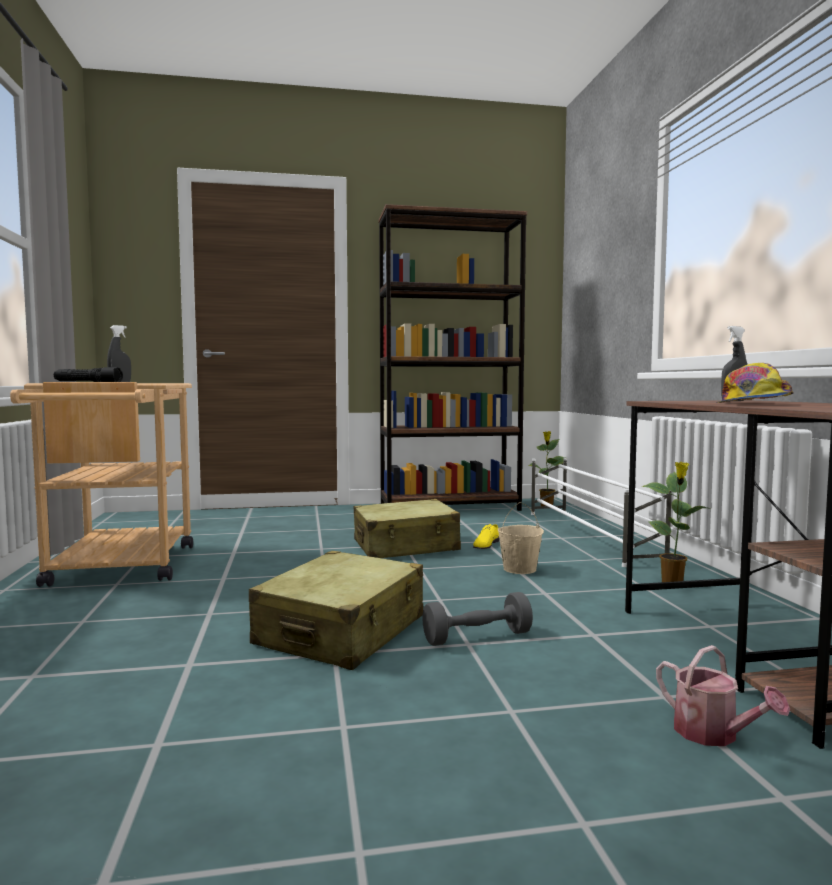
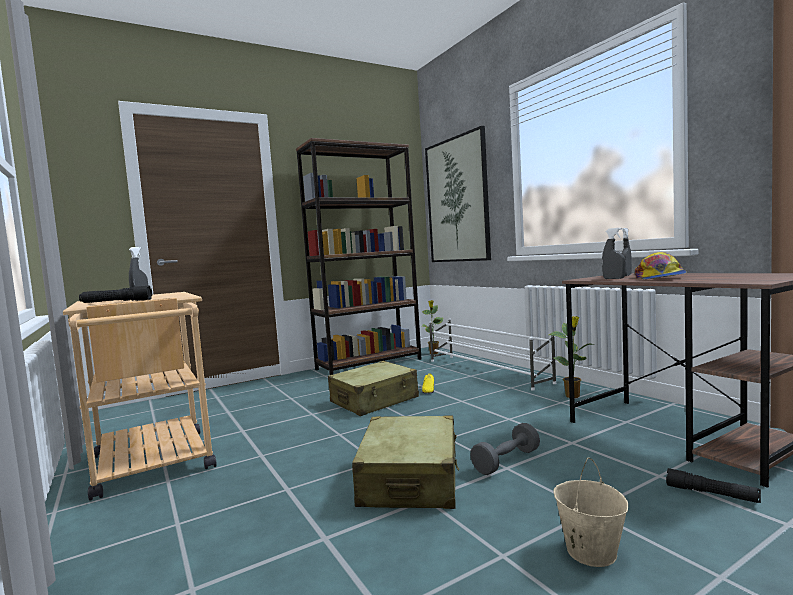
camera: 20 degrees left, 0 degrees up
(519, 569) = (472, 404): beige bucket -> beige bucket (590, 551)
(594, 290) = (457, 200): none -> picture
(692, 401) = (613, 278): none -> grey spray bottle
(713, 734) = (711, 494): watering can -> black flashlight

